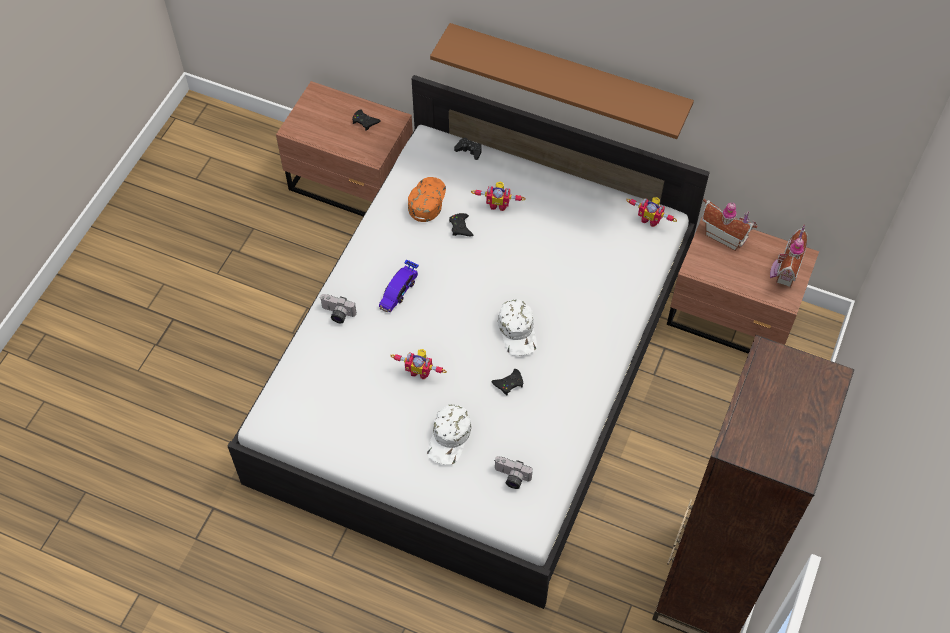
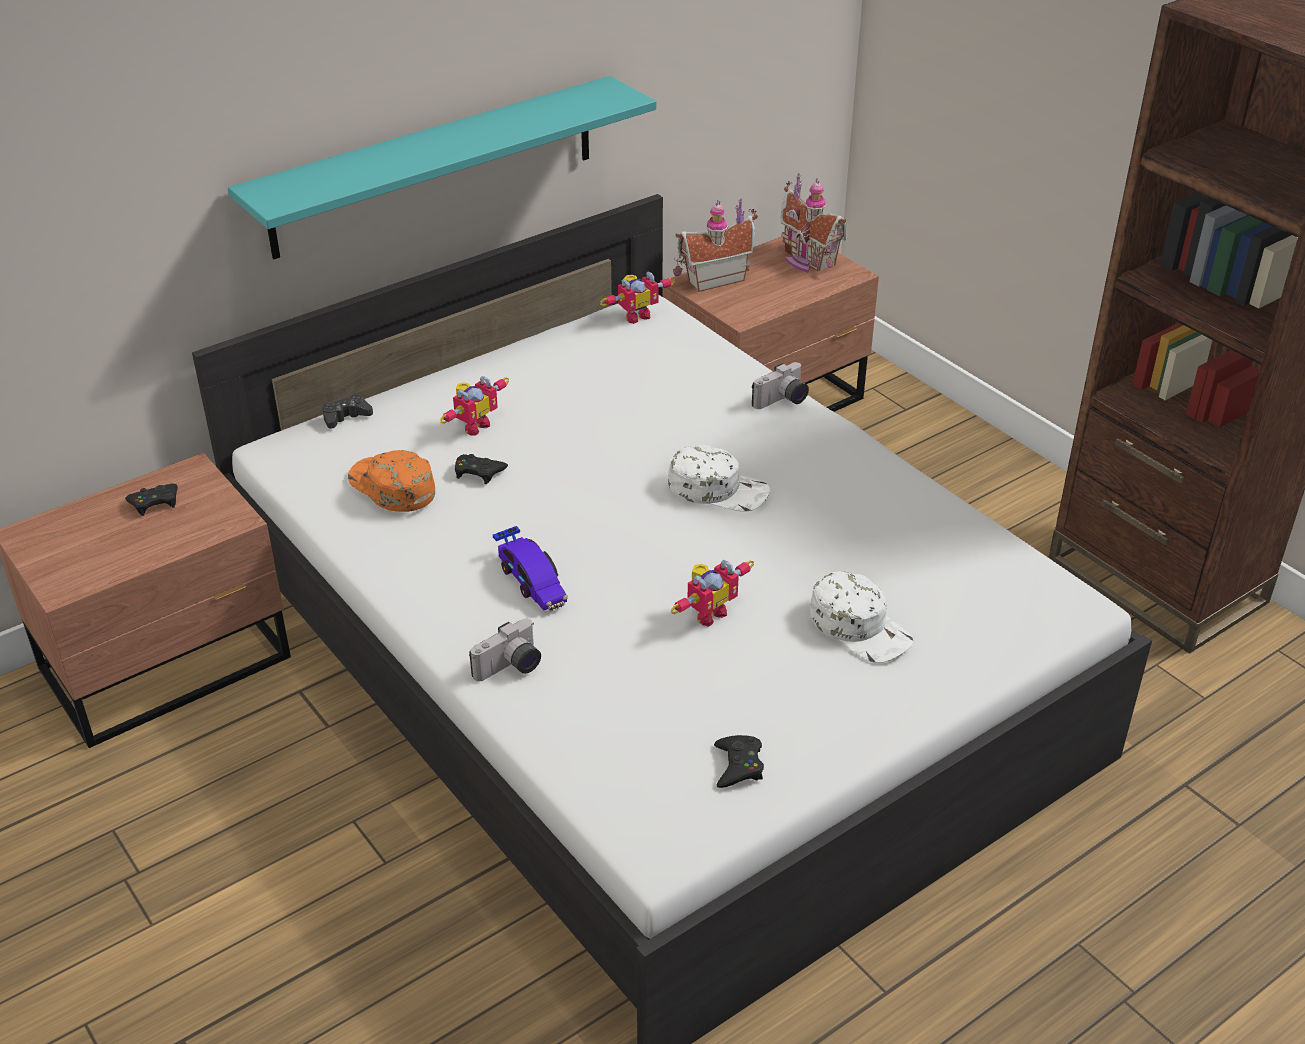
camera: 60 degrees left, 20 degrees down
(509, 383) = (804, 531): black game controller -> black game controller (738, 766)
(511, 478) = (978, 589): camera -> camera (782, 401)
(567, 77) = (435, 167): brown shelf -> turquoise shelf

